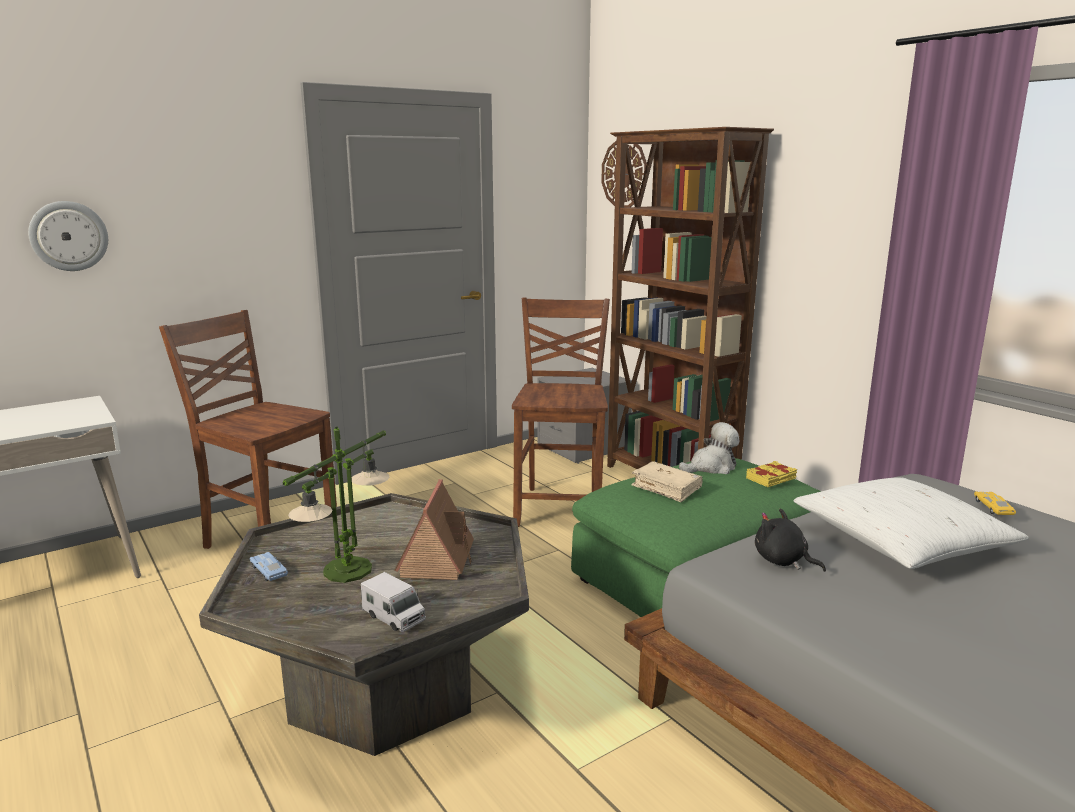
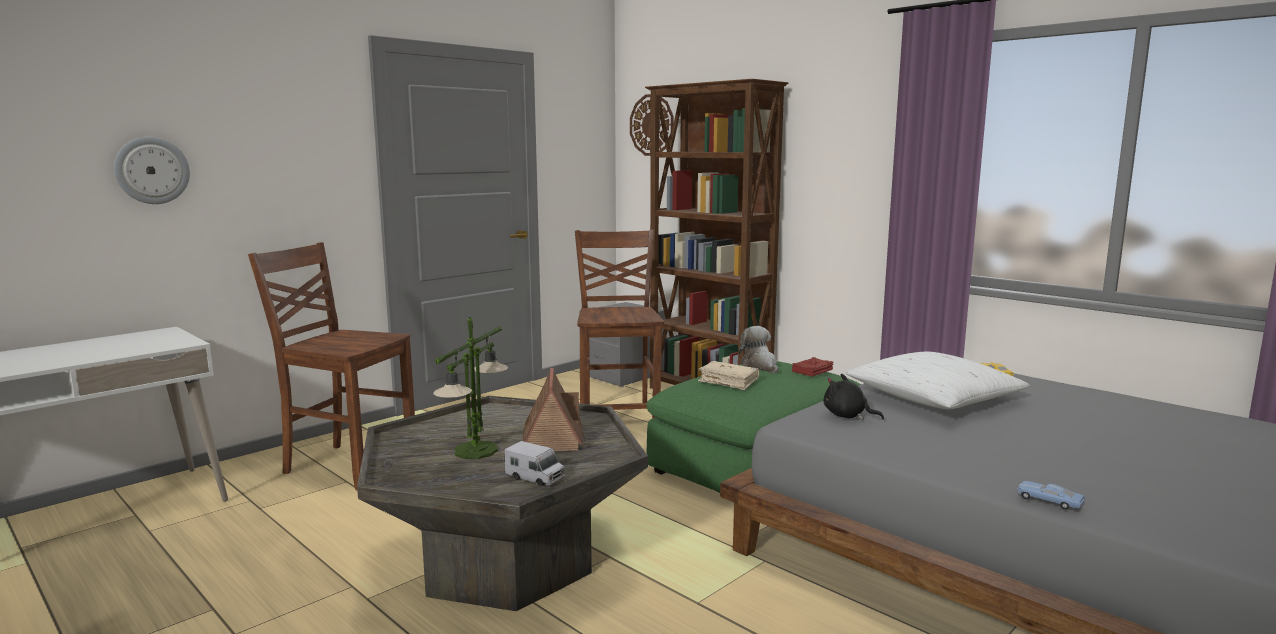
camera: 10 degrees left, 5 degrees down
(269, 572) = (402, 456): blue toy car -> blue toy car (1048, 501)
(711, 467) = (760, 366): plush toy -> plush toy turned 75 degrees counterclockwise
(771, 478) = (813, 371): yellow book -> red book

